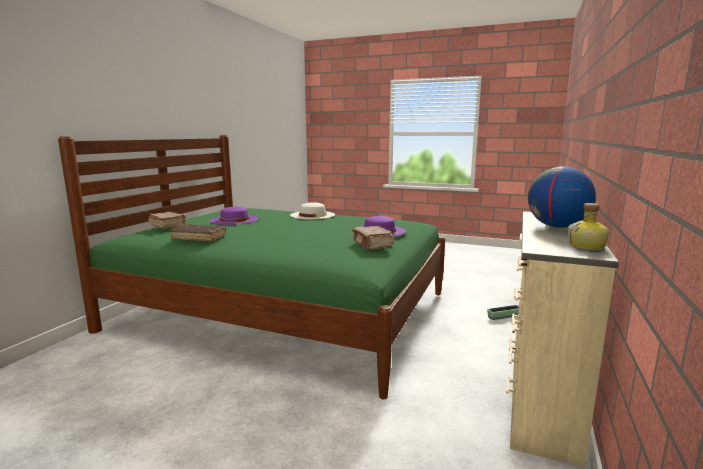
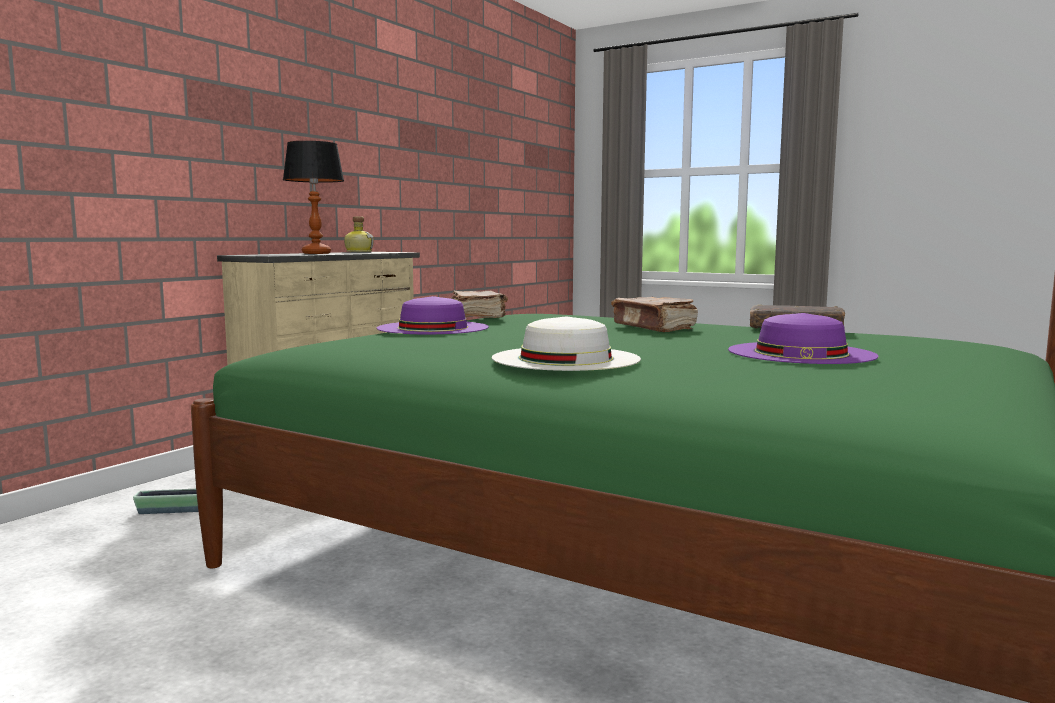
camera: 170 degrees left, 5 degrees down
(167, 227) = (946, 347): brown book -> brown book (654, 327)
(557, 227) = (316, 253): globe -> table lamp

